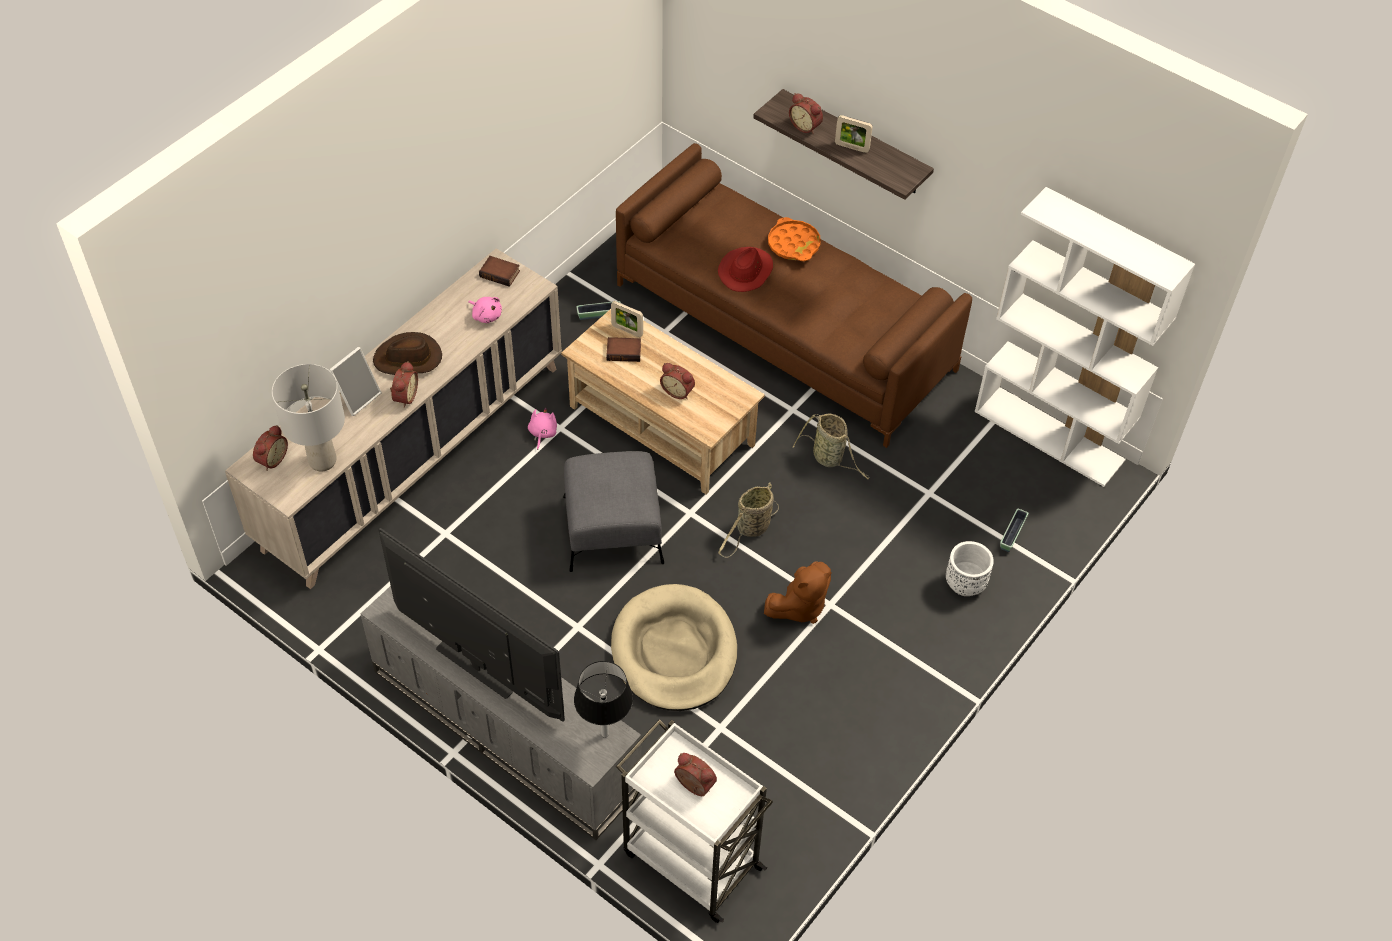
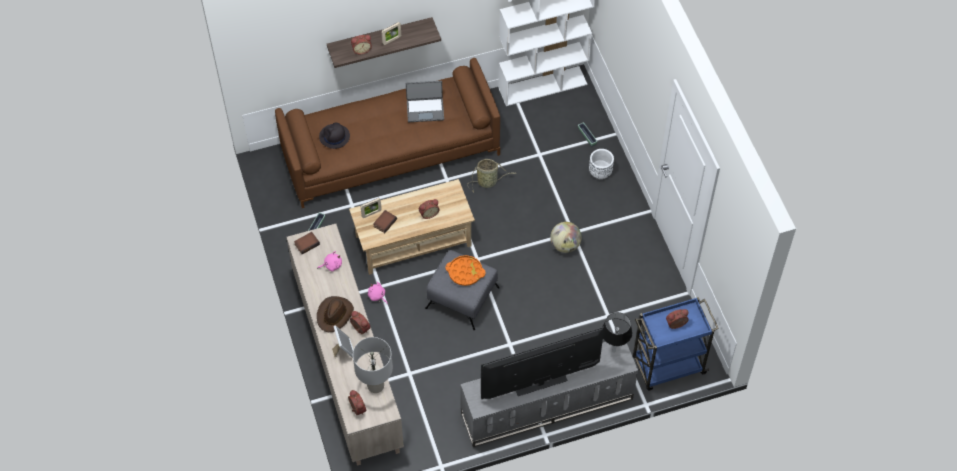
camera: 55 degrees left, 5 degrees up
(674, 651) = (553, 311): beige dog bed -> none
(690, 859) = (667, 366): white cart -> blue cart
(716, 230) = (334, 137): none -> black hat
(746, 271) = (373, 140): red hat -> none
(751, 529) = (506, 239): basket -> none
(793, 244) = (371, 109): orange tray -> orange tray (465, 272)
(799, 606) = (565, 245): brown plush toy -> globe
(846, 298) = (425, 109): none -> laptop

